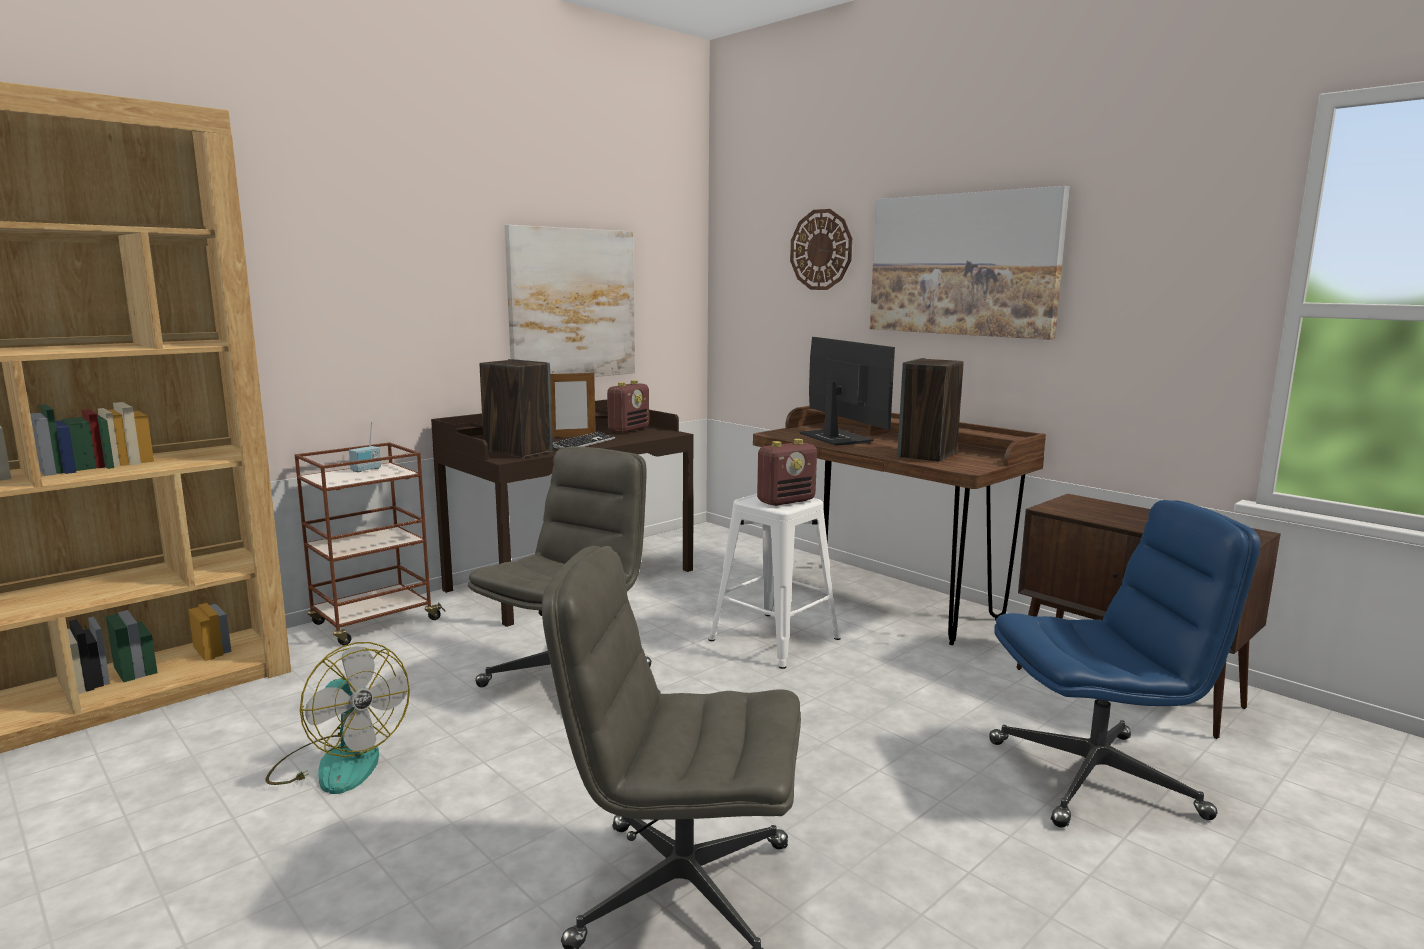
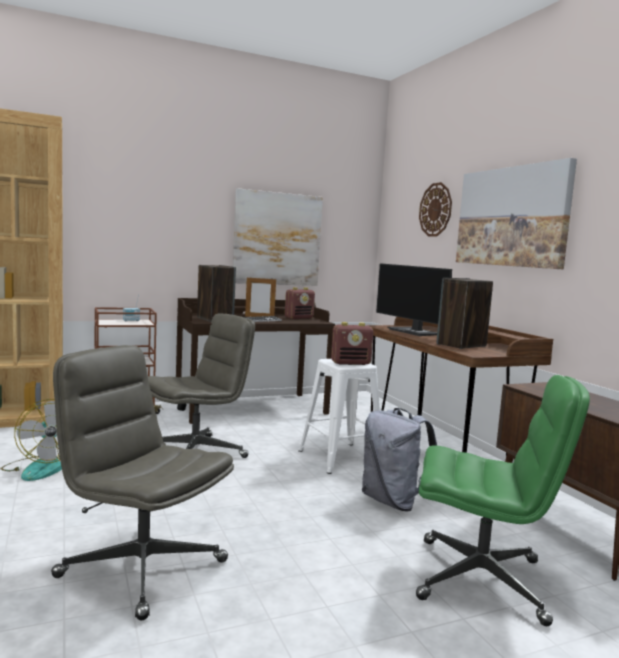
camera: 20 degrees right, 5 degrees down
(834, 438) = (414, 332): monitor -> monitor turned 150 degrees clockwise
(902, 692) = (393, 502): none -> grey backpack
(1096, 778) = (482, 579): blue office chair -> green office chair

